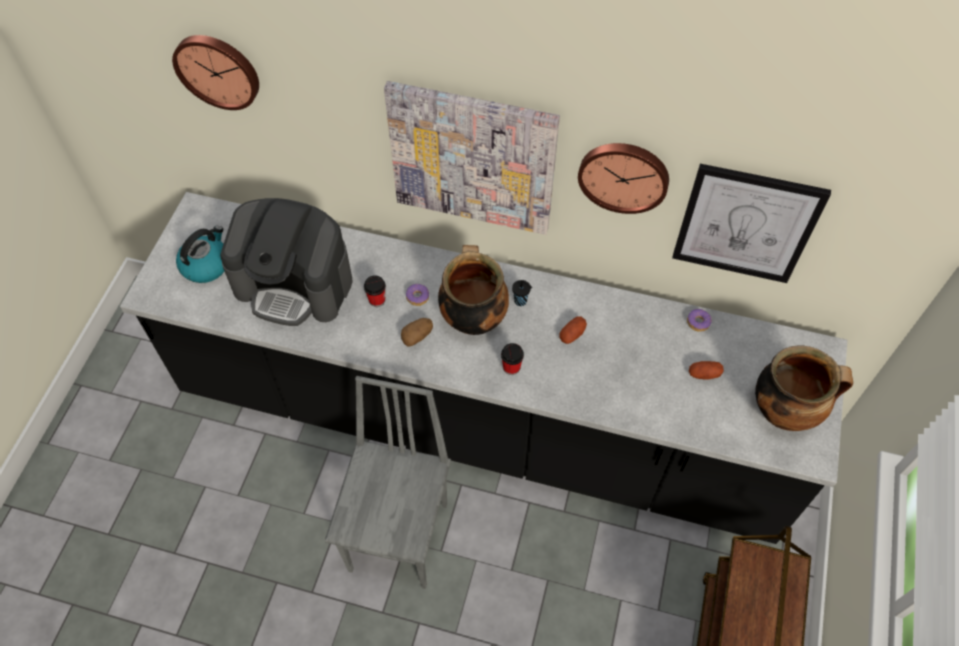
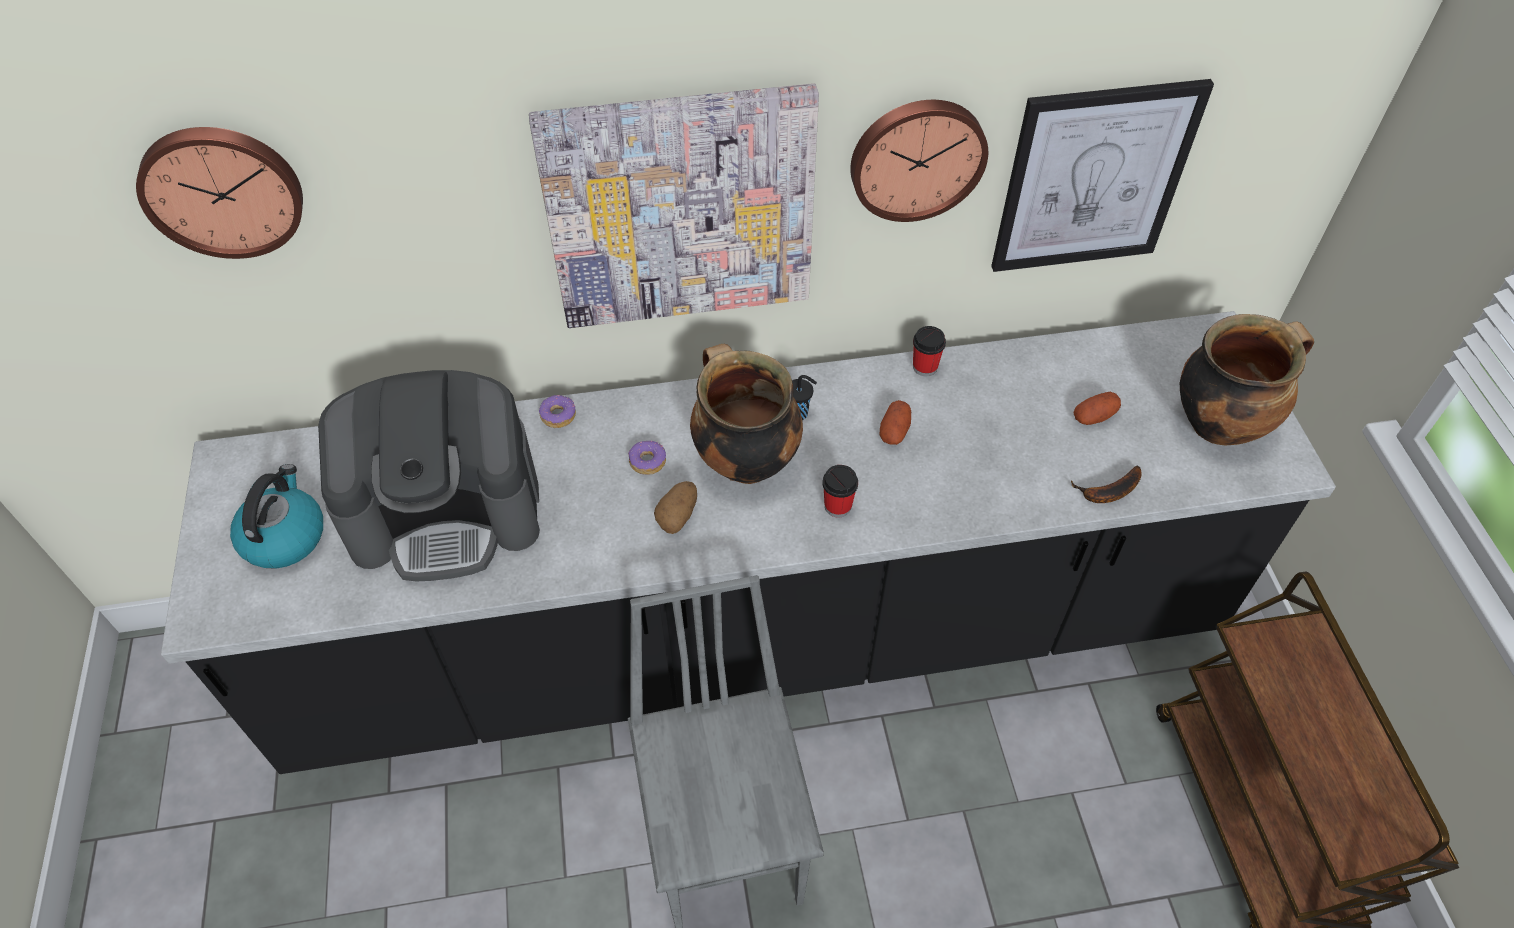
camera: 25 degrees left, 5 degrees down
(377, 300) = (589, 488): cup -> cup (925, 367)
(682, 425) = (1108, 492): none -> banana
(698, 322) = (1046, 355): donut -> donut (558, 415)

